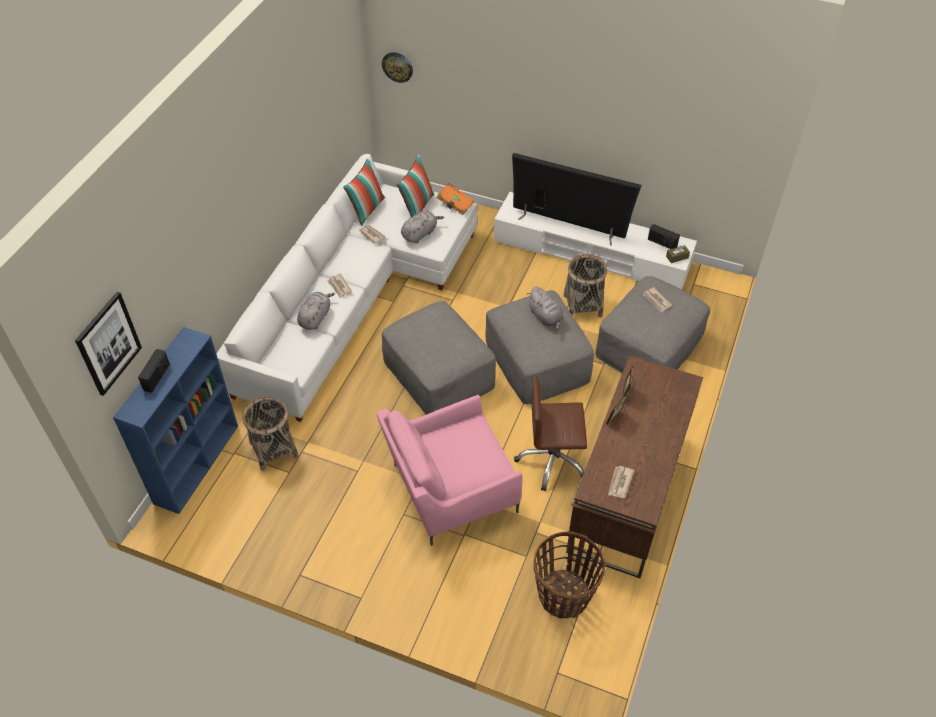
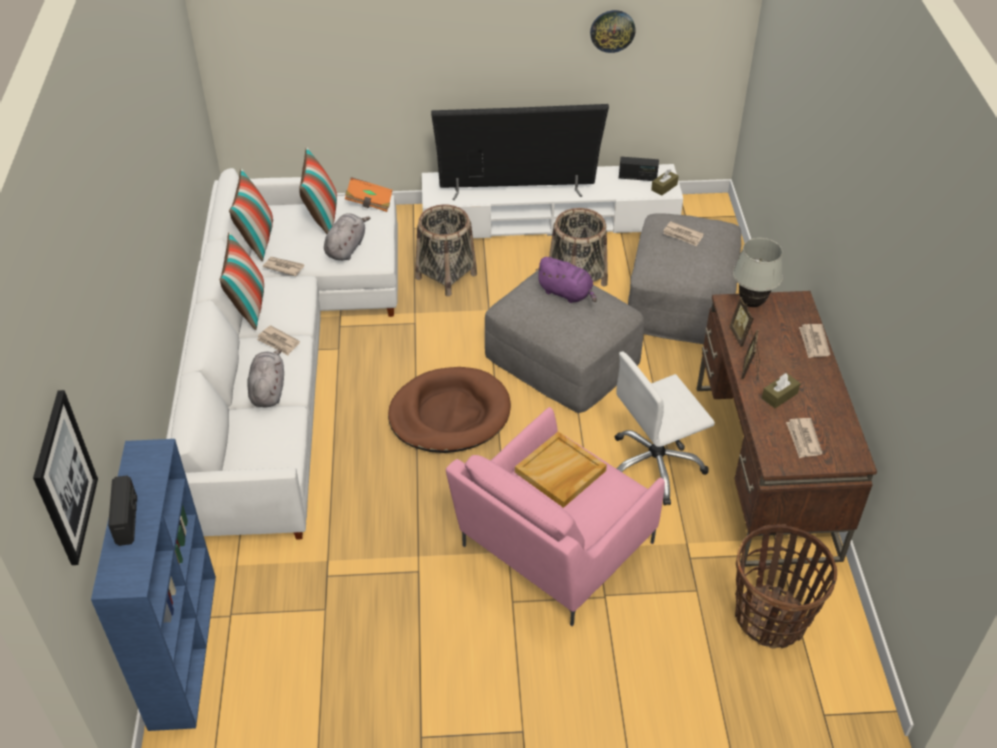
camera: 25 degrees left, 5 degrees down
(274, 449) = (286, 588): basket -> basket (446, 276)
(335, 255) = (248, 306): none -> pillow
(397, 66) = (240, 39): wall clock -> wall clock (612, 30)
(438, 373) = (449, 414): grey ottoman -> brown dog bed
(463, 441) = (560, 472): none -> beige tray
(545, 317) = (566, 293): grey plush toy -> purple plush toy
(552, 460) = (655, 466): brown office chair -> white office chair
(625, 446) = (779, 396): none -> brown tissue box
(653, 371) = (752, 303): none -> white table lamp
(677, 416) = (813, 342): none -> newspaper

